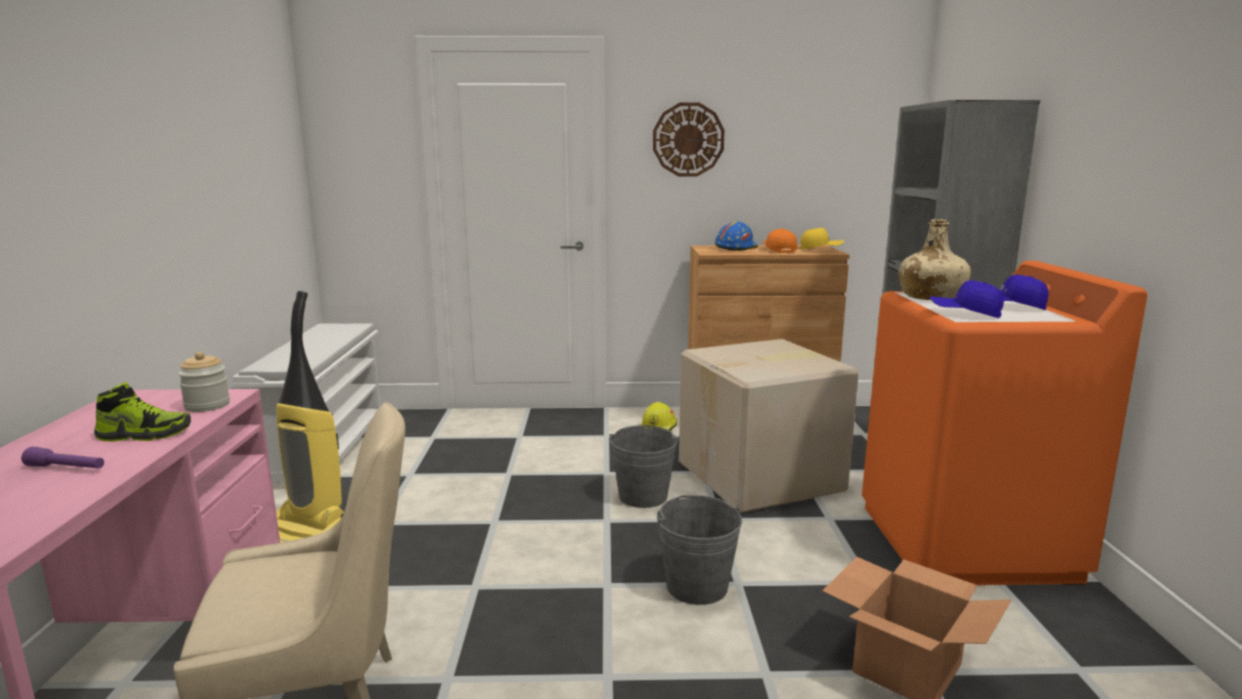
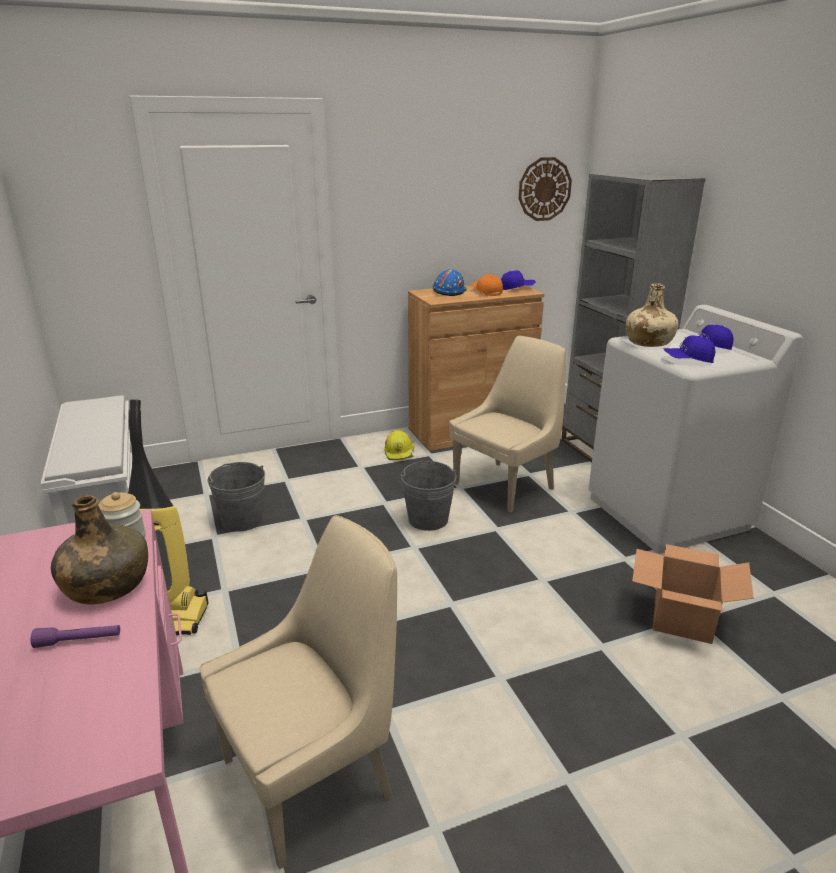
camera: 20 degrees left, 10 degrees up
(145, 435) = (106, 586): shoe -> green bottle
(688, 139) = (402, 196): wall clock -> wall clock (544, 189)
(697, 586) = (516, 589): grey bucket -> grey bucket (242, 520)
(762, 477) = (506, 485): cardboard box -> beige chair
(821, 249) = (517, 288): yellow cap -> blue cap
(966, 542) = (667, 513): orange washing machine -> white washing machine

